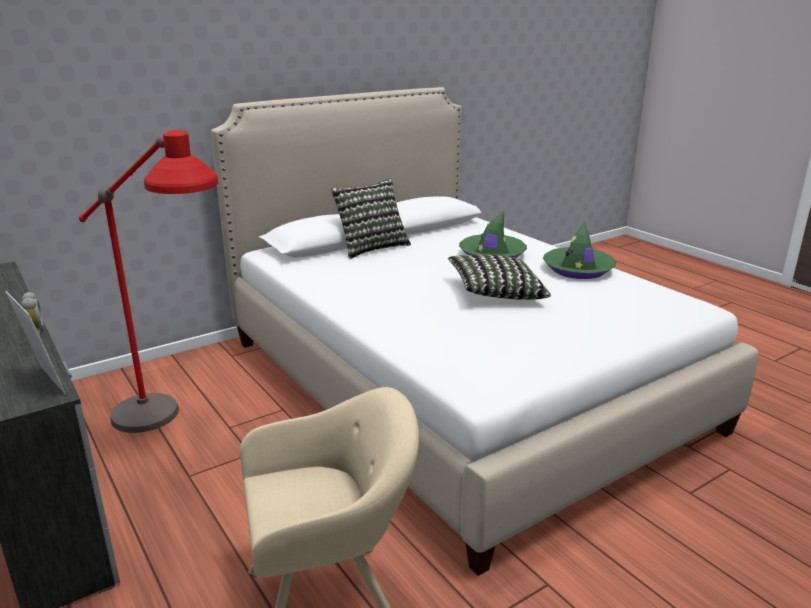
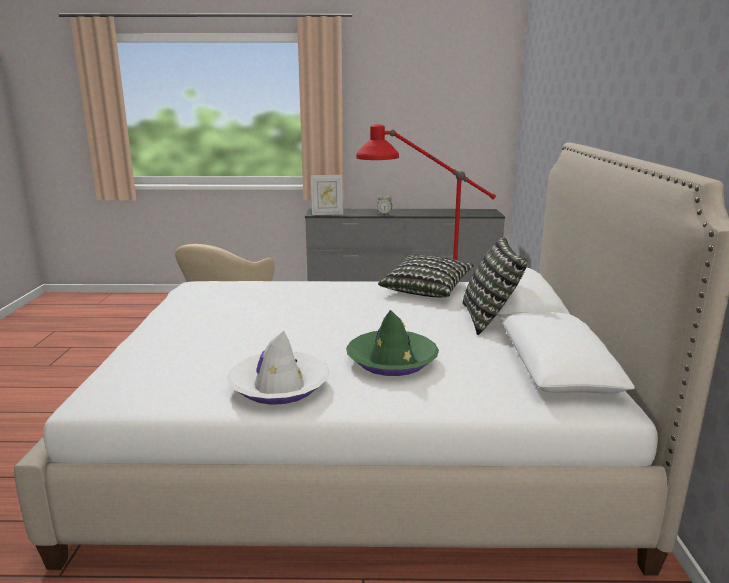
camera: 125 degrees right, 5 degrees down
(495, 293) = (297, 328): pillow -> pillow (426, 289)
(578, 269) = (279, 386): green hat -> white hat

